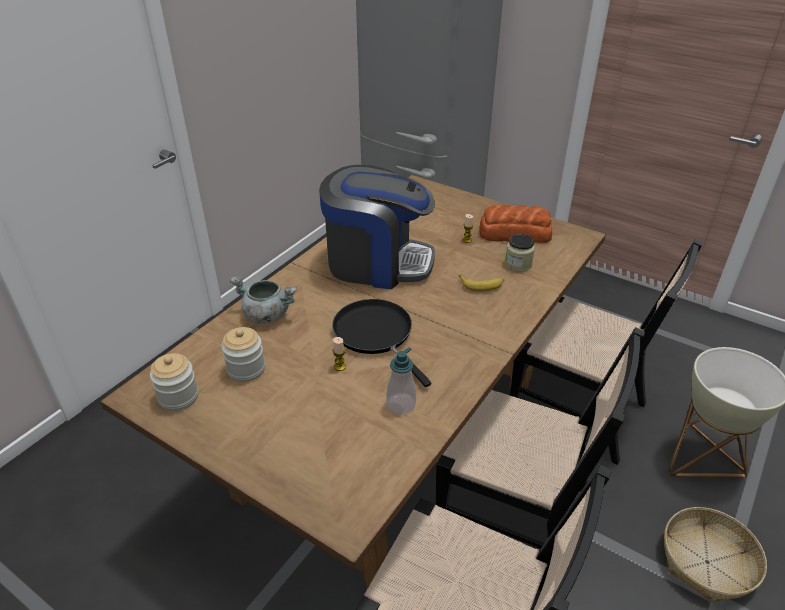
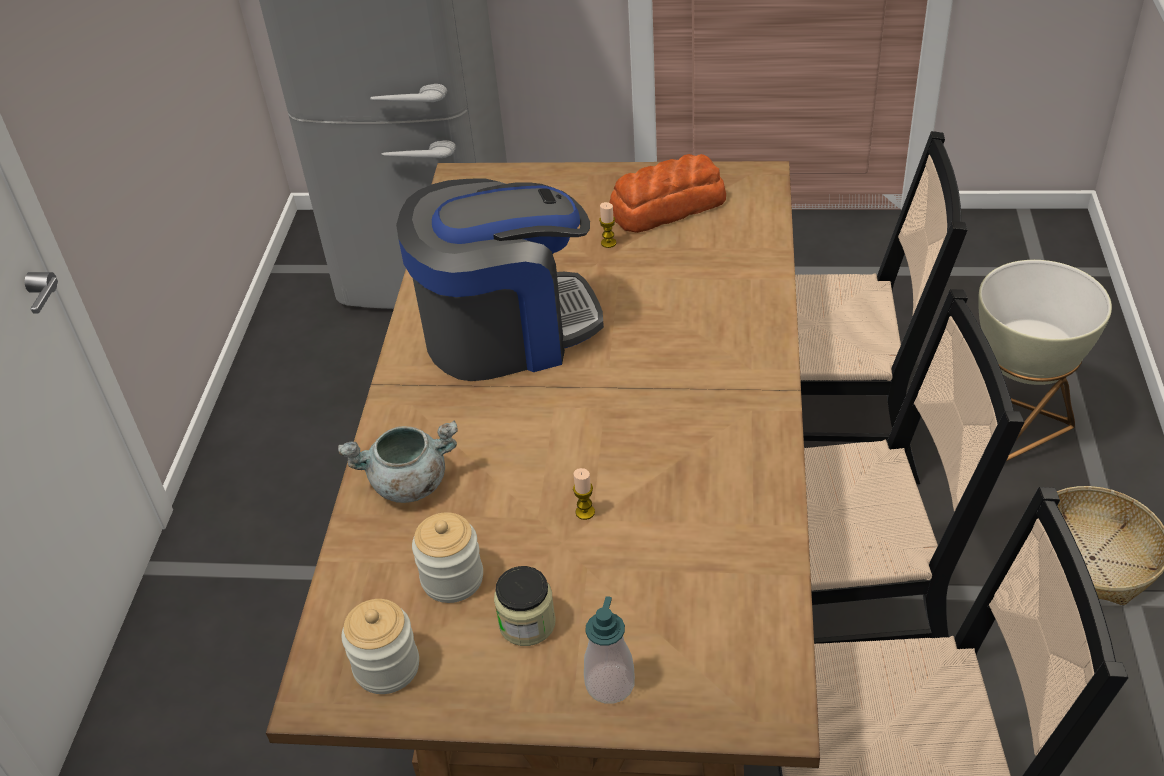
camera: 25 degrees left, 5 degrees up
(376, 334) = (597, 442): black frying pan -> none
(401, 404) = (712, 526): soap dispenser -> soap dispenser (610, 684)
(482, 285) = (684, 306): banana -> none
(518, 264) = (708, 254): jar -> jar (527, 623)

